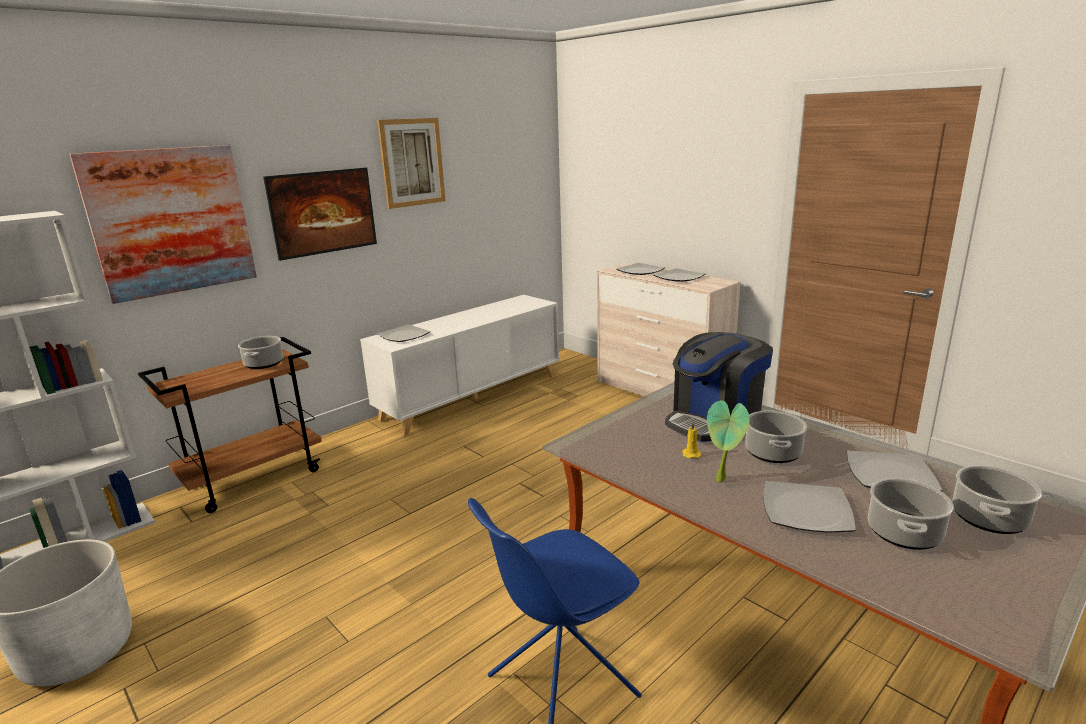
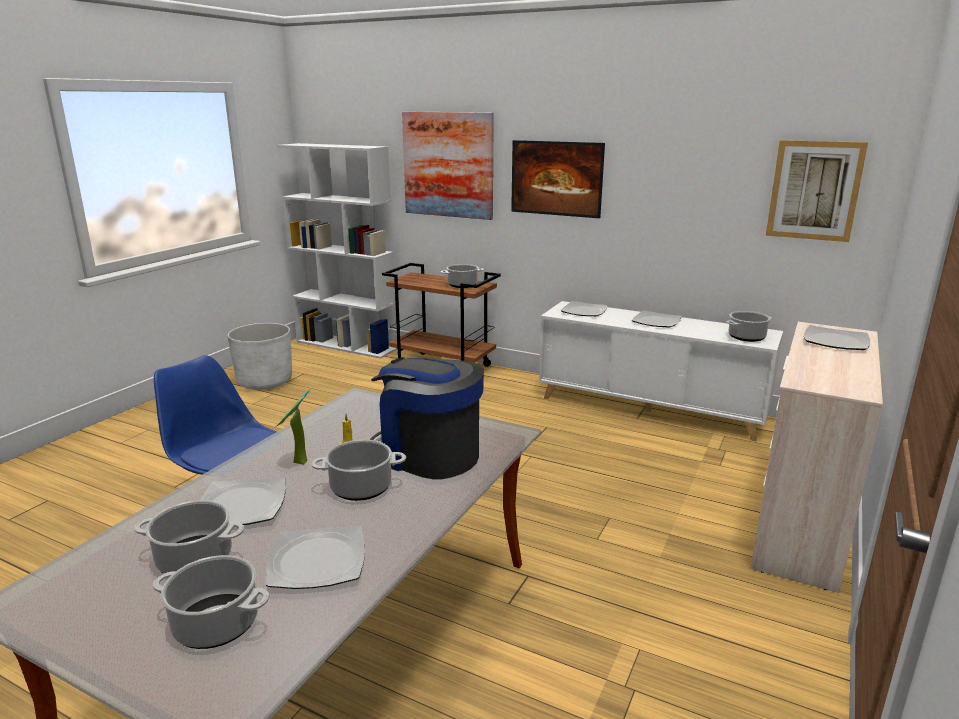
camera: 70 degrees right, 0 degrees up
(412, 162) = (658, 143): picture -> picture (814, 190)
(527, 304) = (746, 337): none -> cooking pot
(679, 277) = (837, 364): plate -> plate (657, 321)

